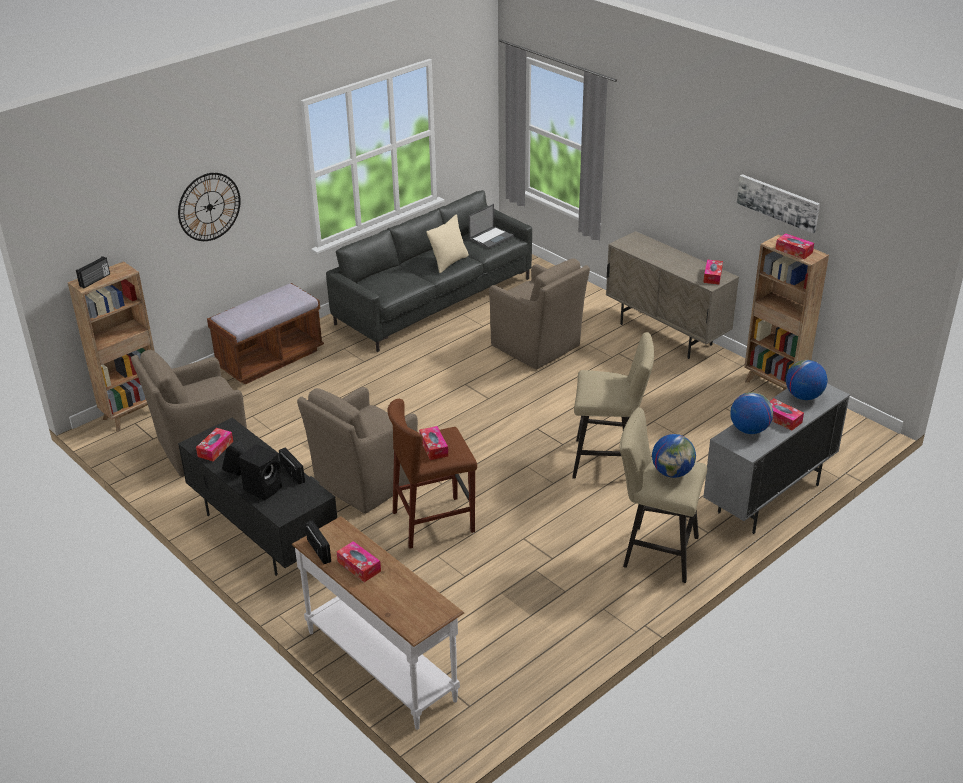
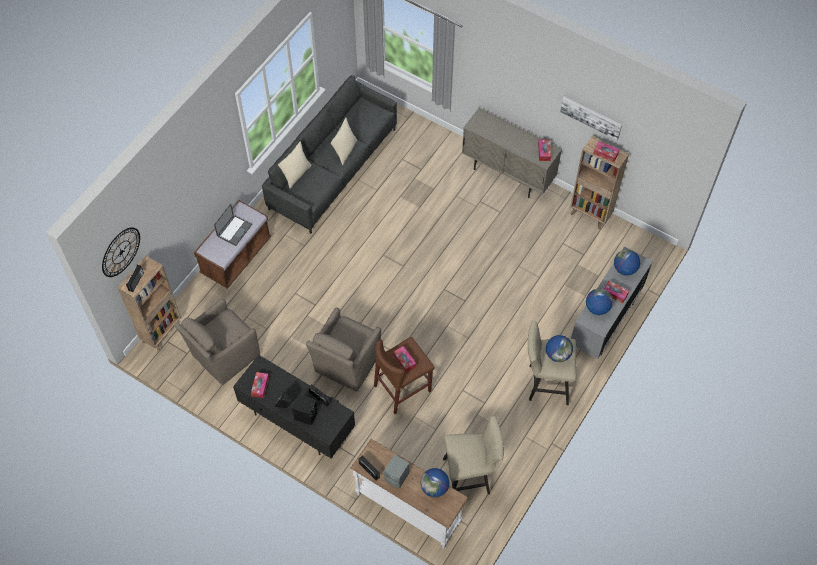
camera: 15 degrees left, 25 degrees up
(209, 207) = (188, 190): wall clock -> wall clock (121, 252)
(359, 566) = (397, 477): tissue box -> grey speaker
(376, 273) = (296, 174): none -> beige pillow
(413, 589) = (434, 488): none -> globe
(491, 237) = (367, 115): laptop -> laptop (234, 230)
(537, 347) = (422, 206): brown armchair -> none
(608, 461) = (498, 310): beige stool -> beige stool (470, 476)

